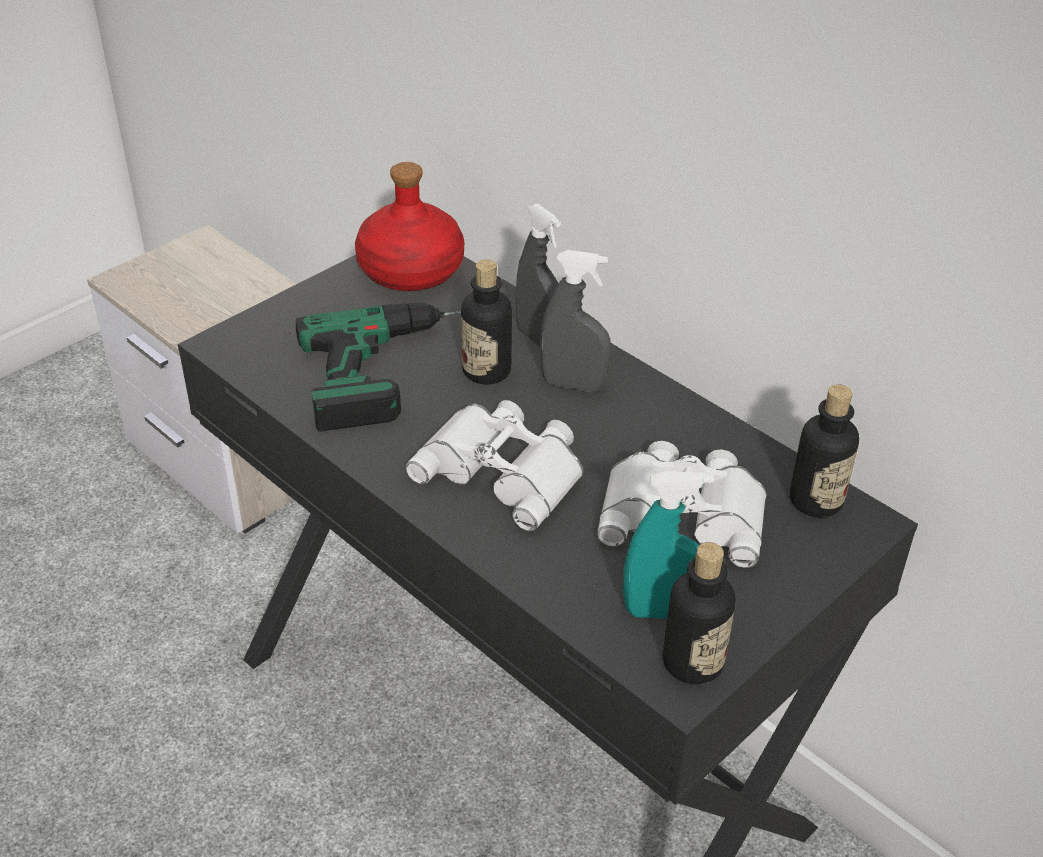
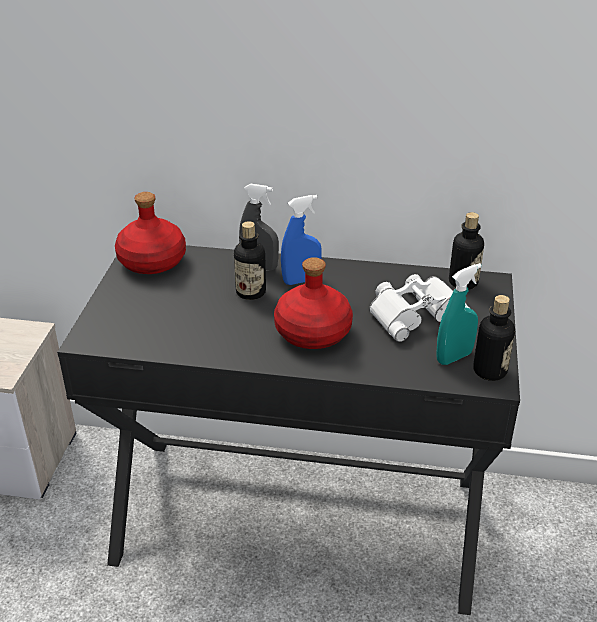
camera: 35 degrees left, 5 degrees down
(396, 370) = (202, 311): power drill -> none
(504, 469) = (313, 332): white binoculars -> red bottle
(573, 385) = (301, 280): grey spray bottle -> blue spray bottle

